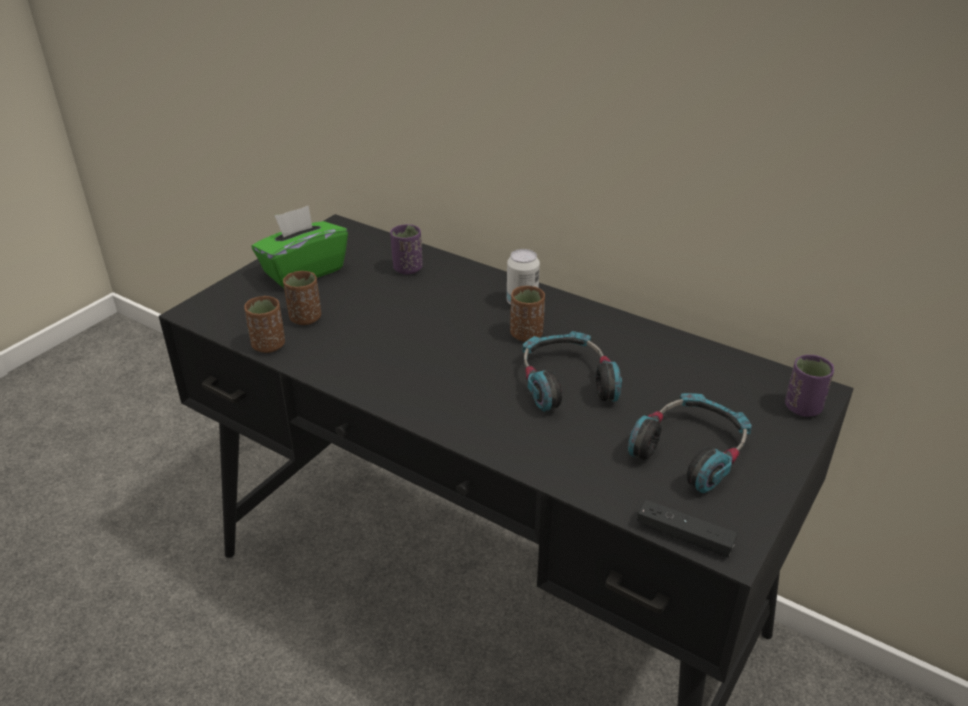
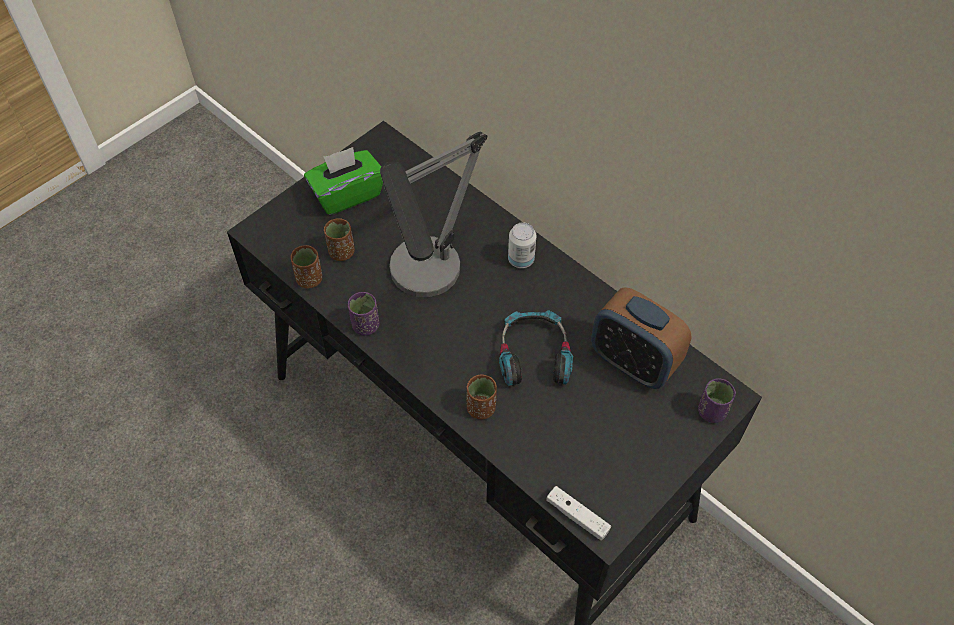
camera: 10 degrees right, 20 degrees up
(407, 269) = (434, 203): purple cup -> purple cup (365, 325)
(417, 336) = (427, 286): none -> table lamp
(526, 334) = (515, 297): brown cup -> brown cup (481, 408)
(684, 536) = (577, 516): black game controller -> white game controller
(688, 374) = (633, 362): none -> alarm clock
(690, 451) = (608, 440): headphones -> none

